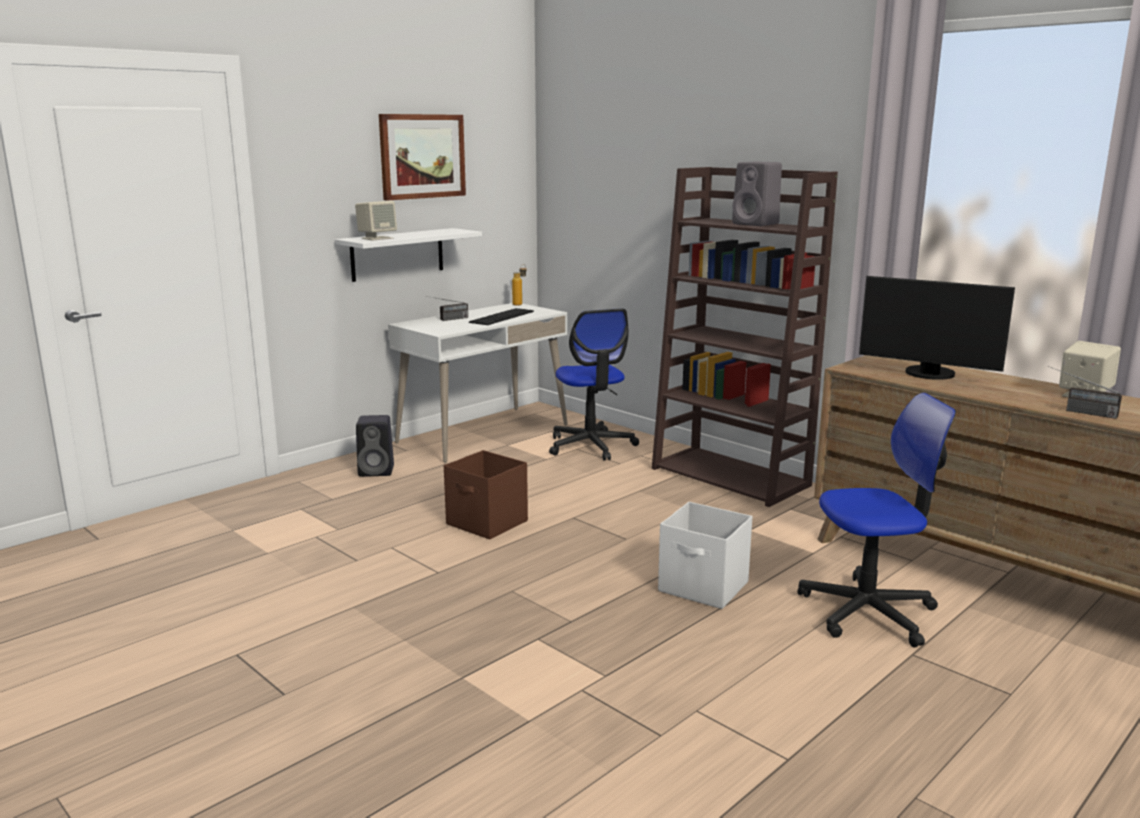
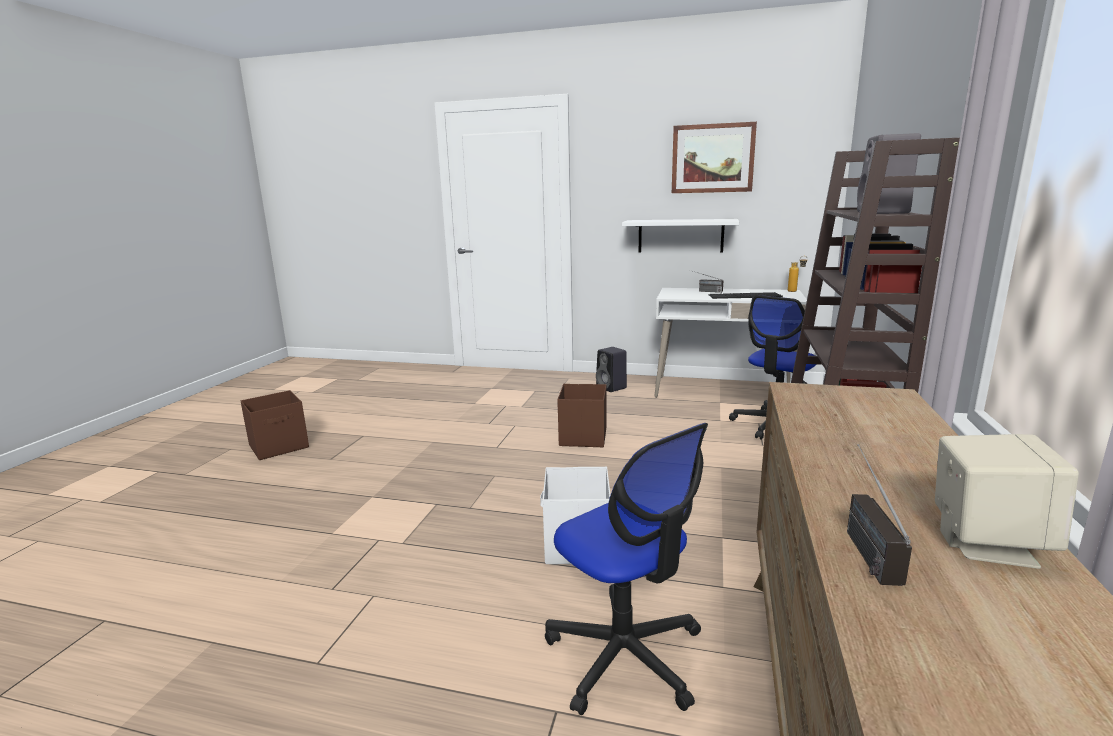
camera: 60 degrees right, 0 degrees up
(146, 738) = (280, 446): none -> brown storage box
(377, 238) = (647, 220): beige speaker -> none
(929, 374) = (859, 425): monitor -> none

